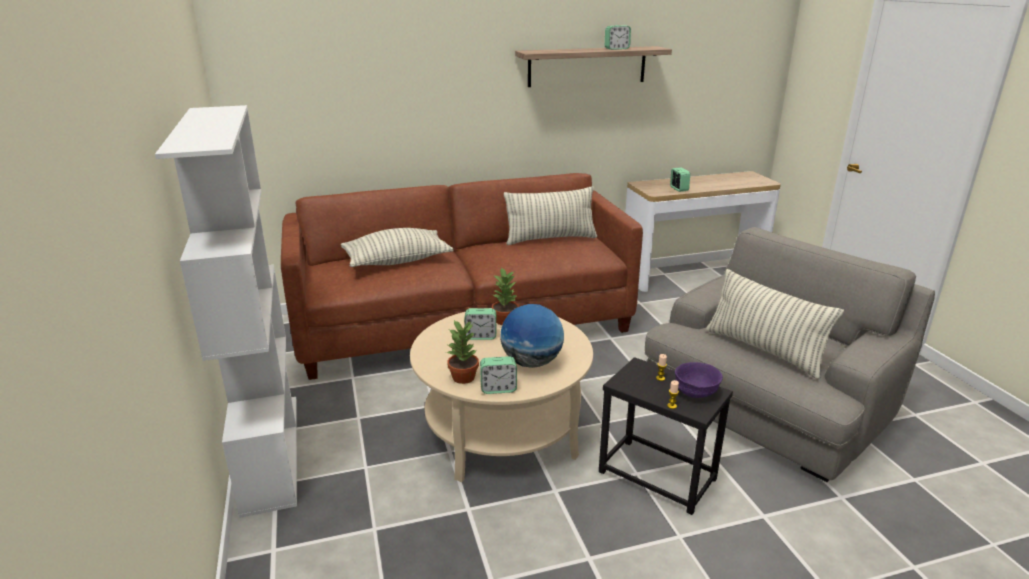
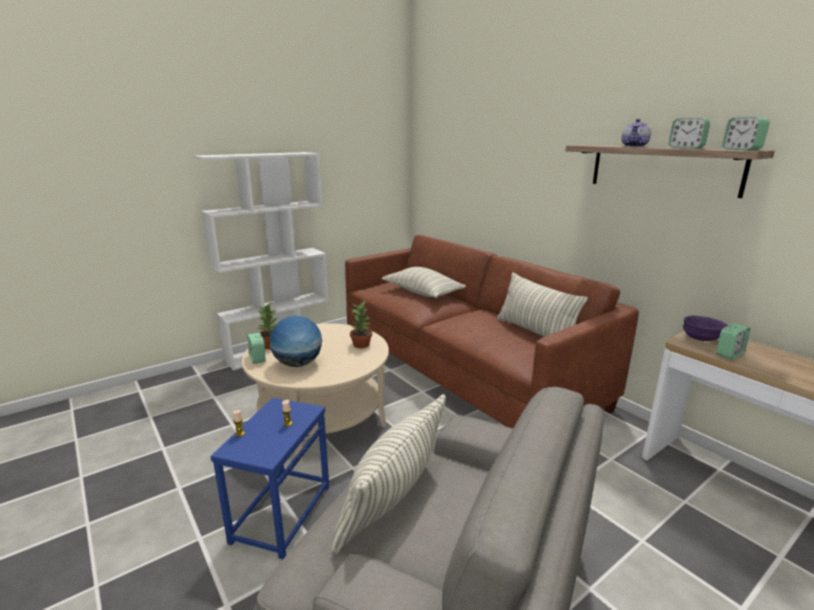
camera: 70 degrees right, 5 degrees down
(481, 336) = (332, 341): alarm clock -> alarm clock (741, 149)
(576, 50) = (634, 146): none -> teapot
(656, 476) = (281, 513): black side table -> blue side table
(696, 392) = (265, 445): purple bowl -> purple bowl (701, 339)

